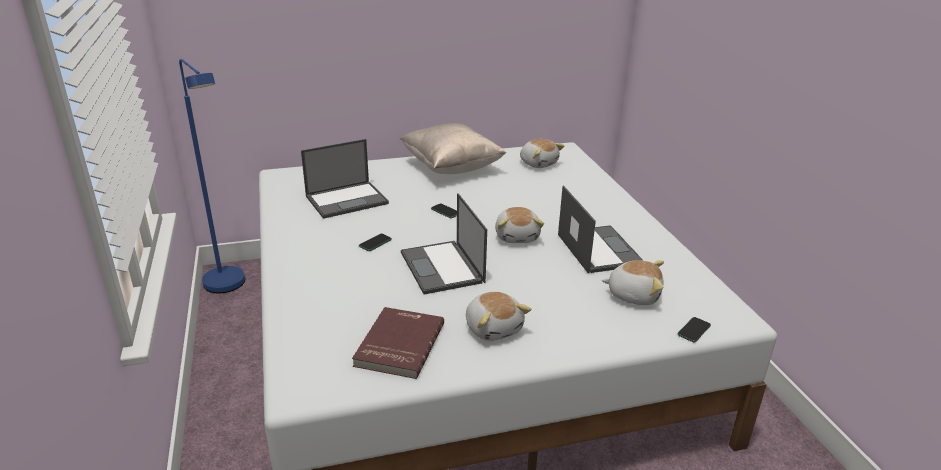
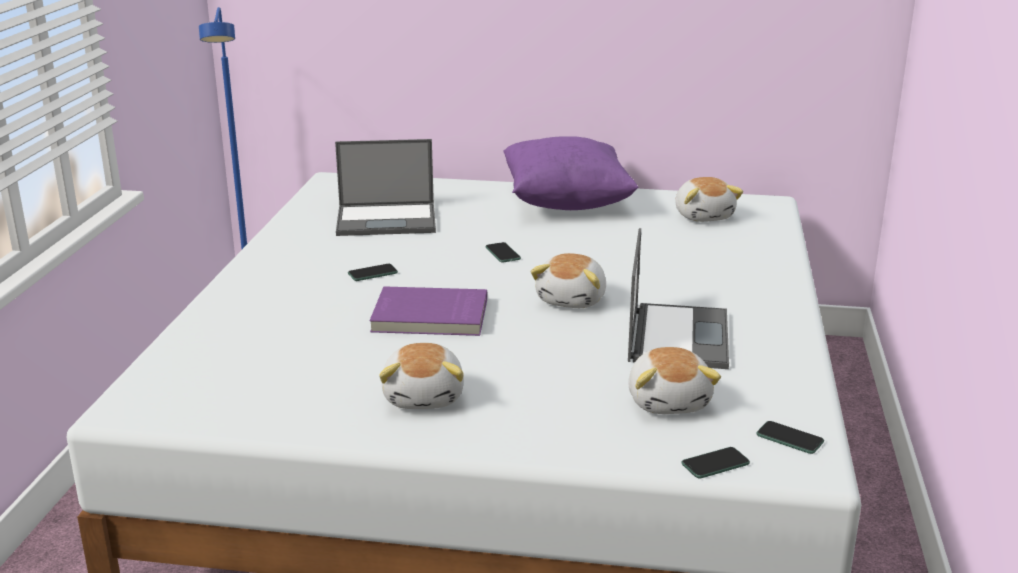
camera: 25 degrees right, 5 degrees down
(398, 344) = (285, 387): red book -> none
(442, 268) = (430, 317): laptop -> purple book
(451, 168) = (566, 203): beige pillow -> purple pillow
(633, 294) = (669, 401): plush toy -> plush toy turned 45 degrees clockwise
(714, 303) = (789, 438): none -> phone

